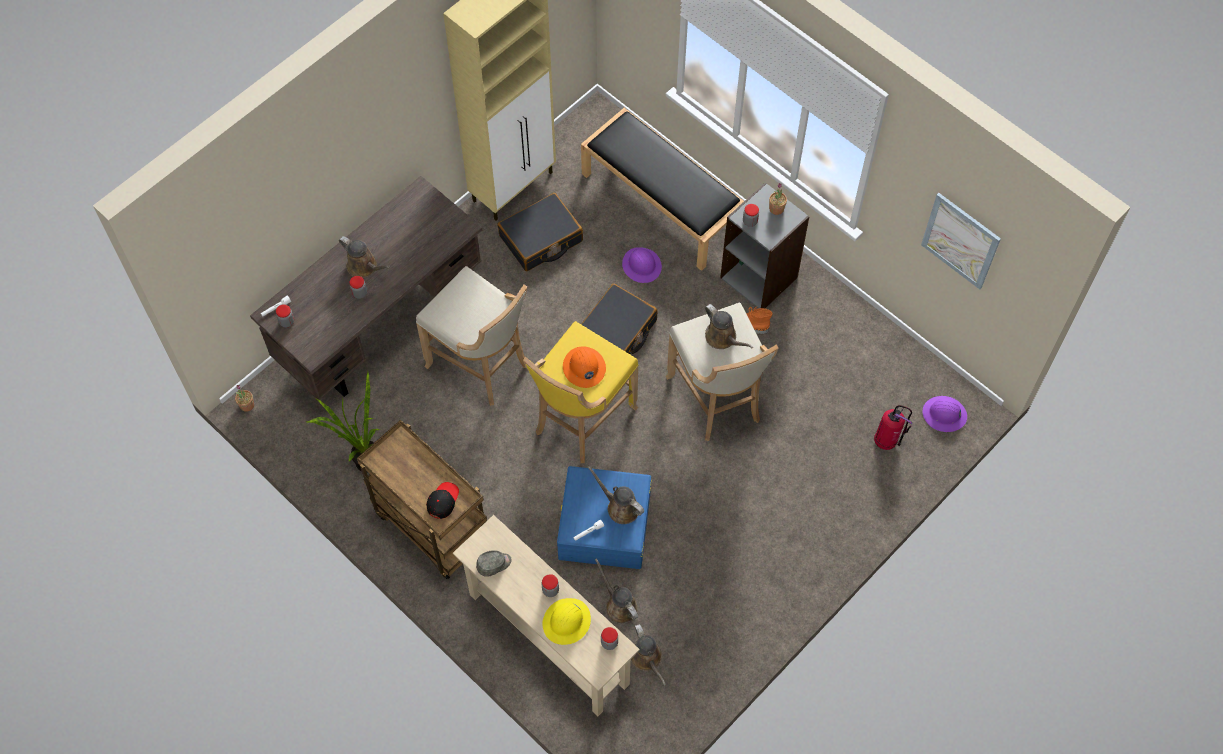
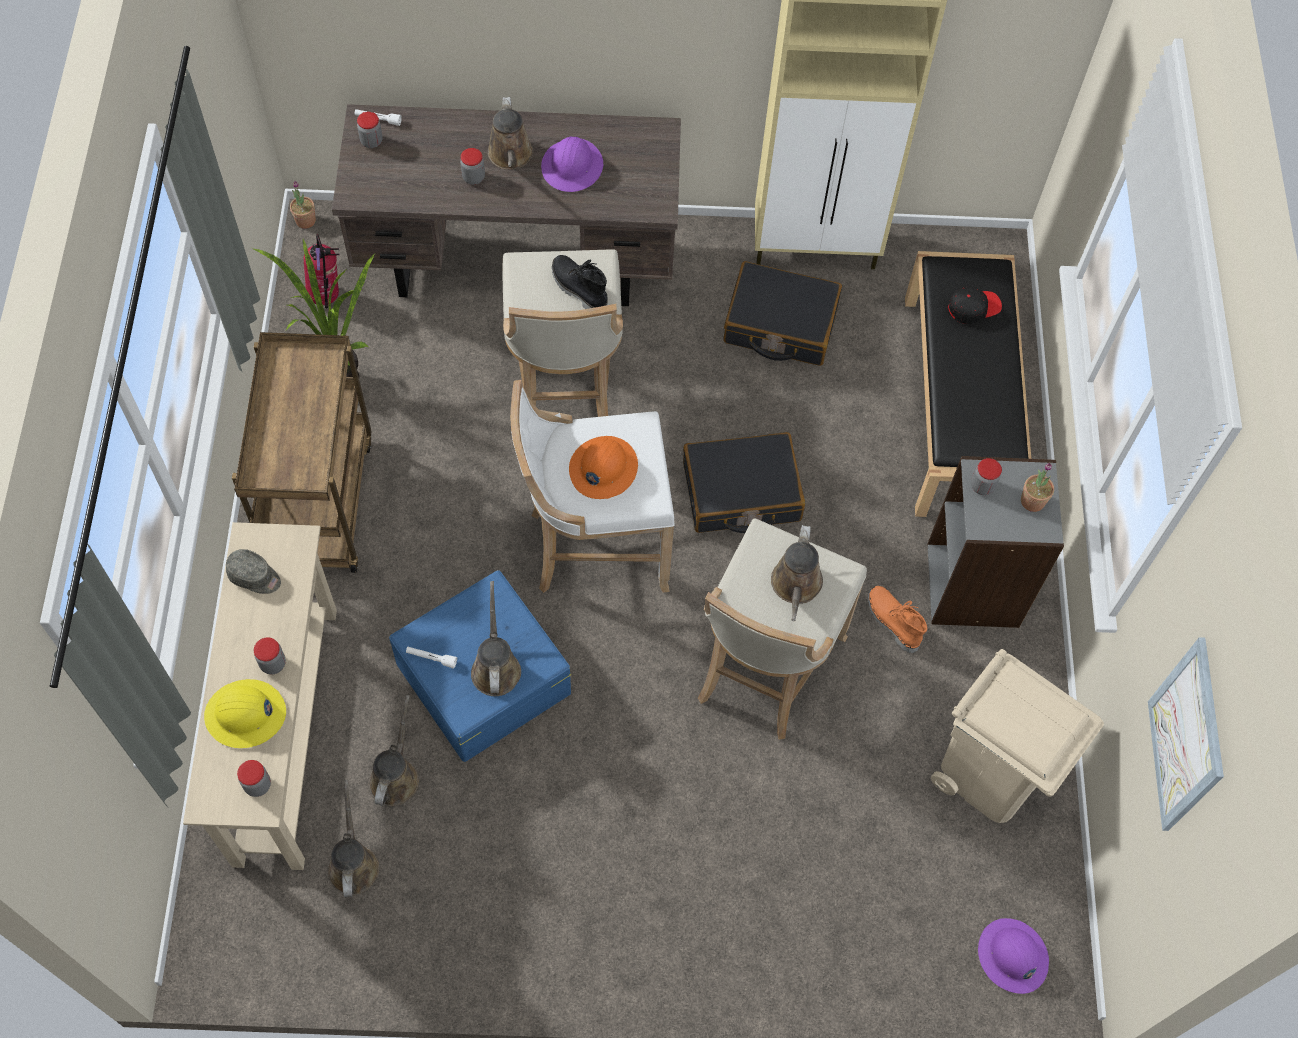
camera: 45 degrees right, 0 degrees up
(442, 501) = (288, 460): black cap -> black cap (973, 307)
(473, 300) = (578, 290): none -> black boot
(581, 420) = (594, 546): yellow stool -> white stool
(642, 265) = (855, 450): purple hard hat -> purple hard hat (572, 166)
(647, 658) = (353, 863): brown watering can -> brown watering can turned 150 degrees clockwise
(855, 350) = (990, 773): none -> beige trash can
(887, 441) = (905, 913): fire extinguisher -> fire extinguisher (326, 297)

